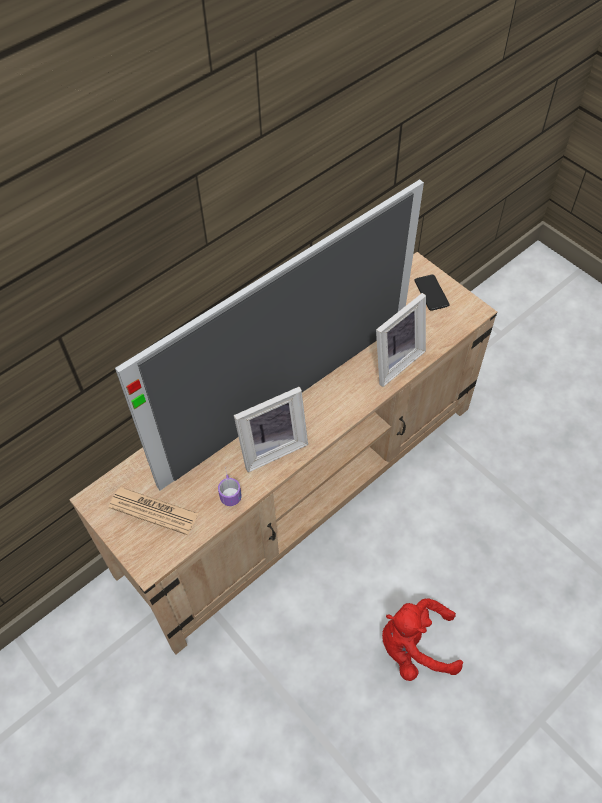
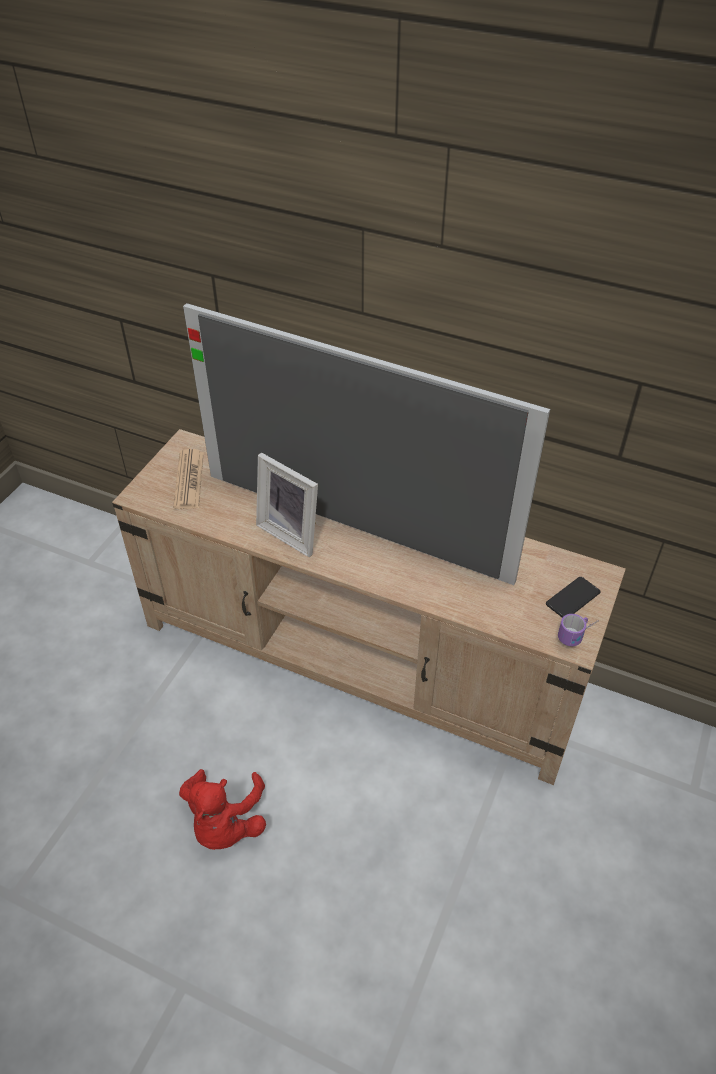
camera: 65 degrees right, 10 degrees down
(229, 488) = (234, 519): mug -> mug (579, 635)
(393, 361) = (453, 593): picture frame -> none
(415, 647) = (225, 823): red plush toy -> red plush toy turned 150 degrees counterclockwise

